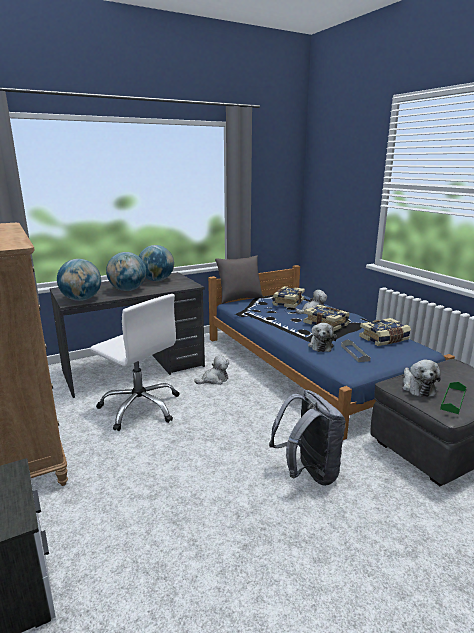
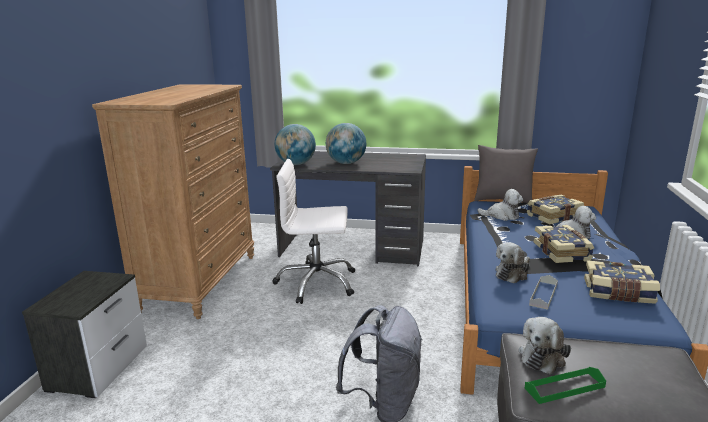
camera: 40 degrees right, 0 degrees up
(140, 407) = (316, 283): white office chair -> white office chair turned 105 degrees clockwise
(157, 280) = (388, 159): globe -> none
(214, 380) = (411, 282): plush toy -> plush toy (502, 216)

